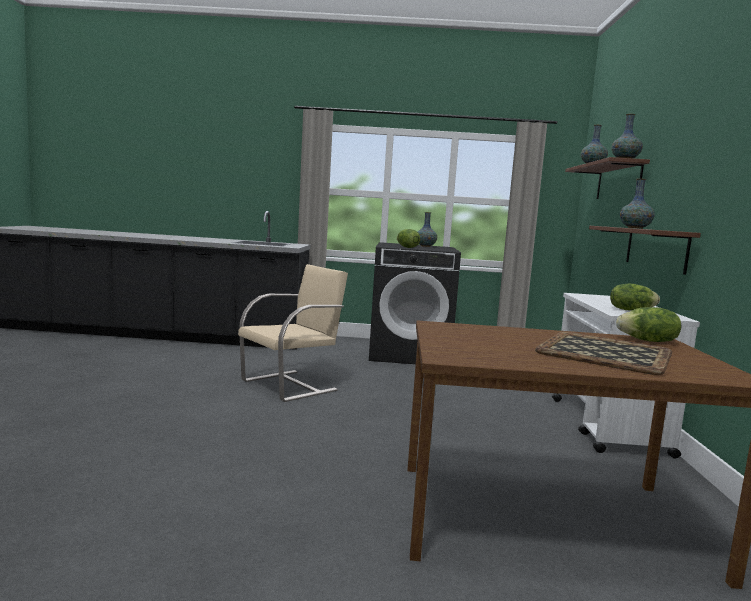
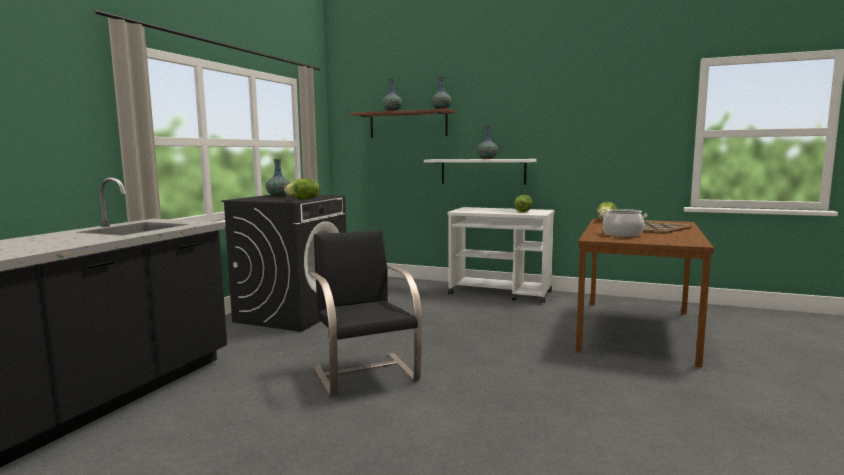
camera: 70 degrees left, 0 degrees up
(291, 385) = (365, 373): beige chair -> black chair
(493, 336) = (622, 234): none -> cooking pot
(655, 248) = (483, 171): brown shelf -> white shelf

